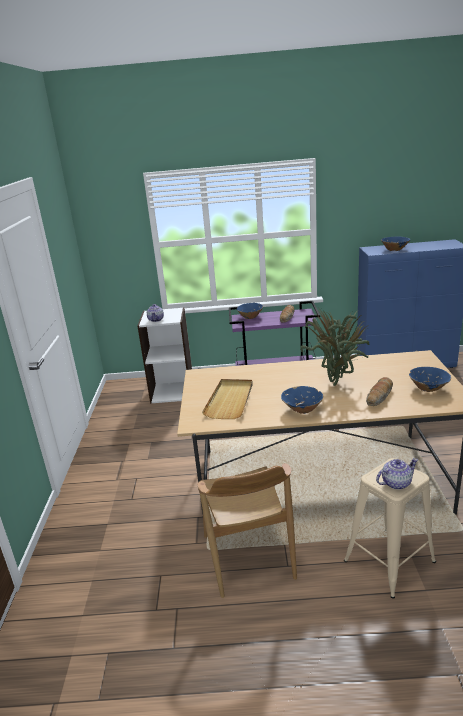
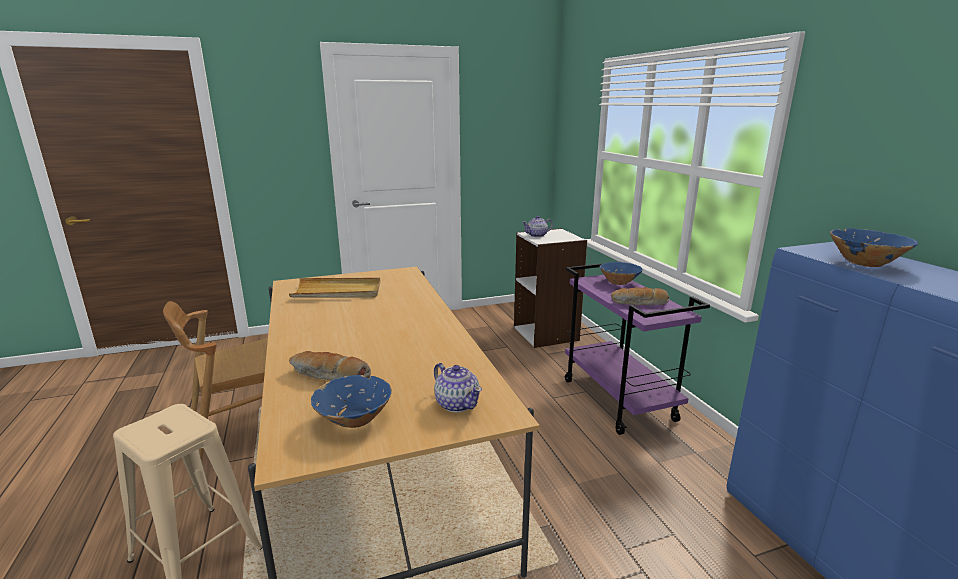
camera: 70 degrees right, 5 degrees down
(302, 409) = (305, 327): blue bowl -> none
(337, 381) = (386, 343): potted plant -> none
(395, 483) = (149, 429): teapot -> teapot (457, 403)

